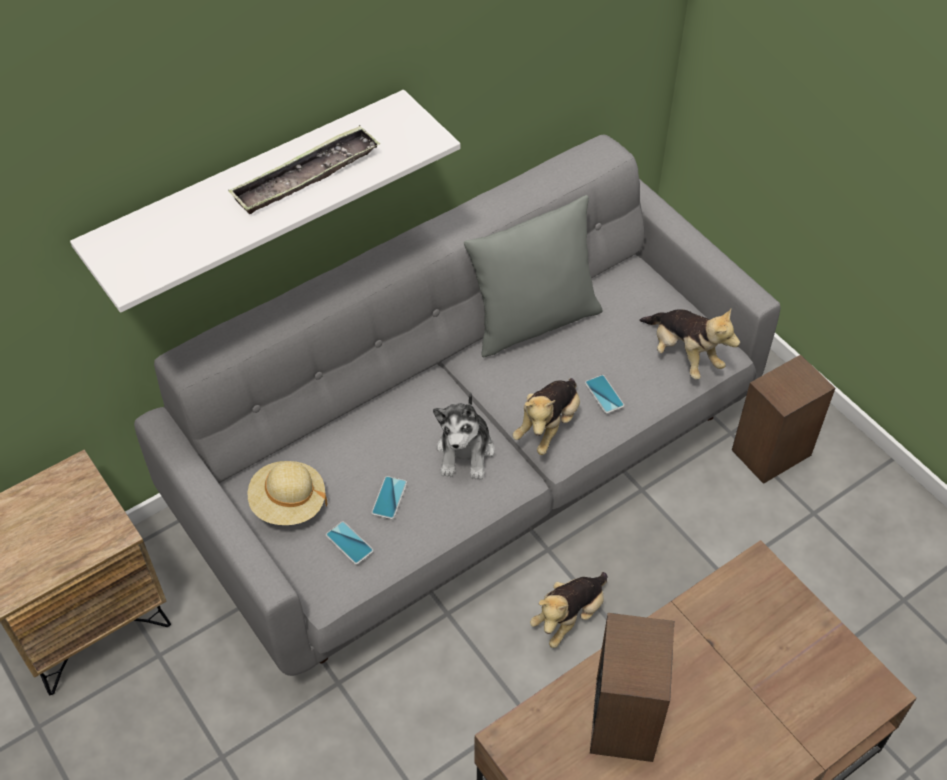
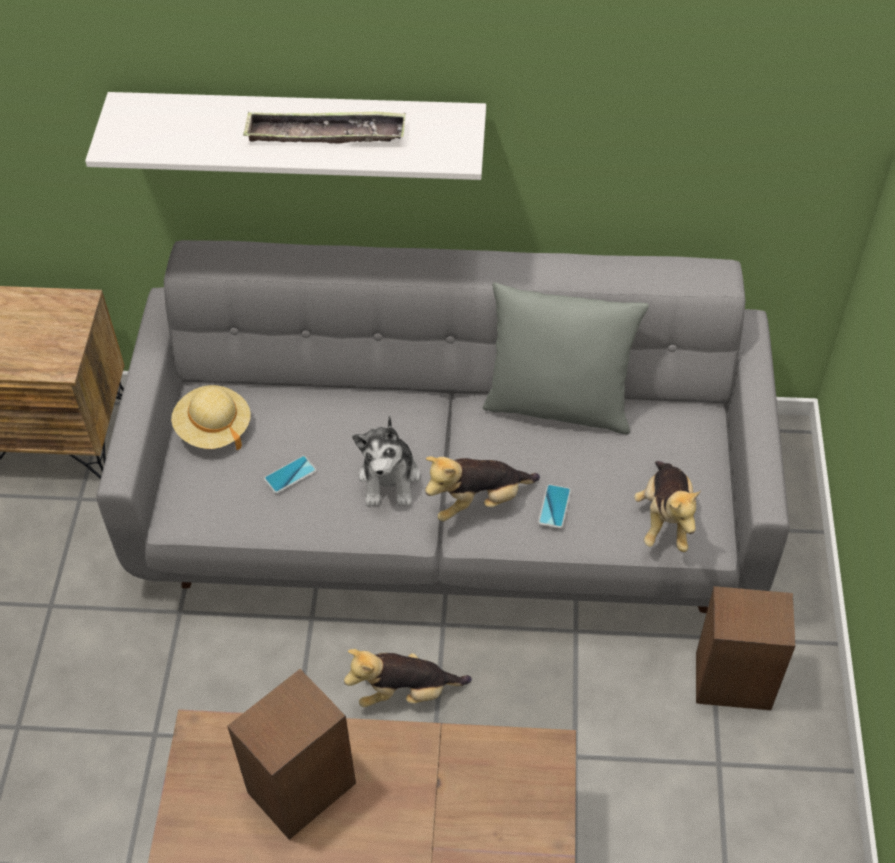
camera: 40 degrees right, 0 degrees up
(349, 543) = (226, 490): phone -> none
(465, 452) = (389, 478): plush toy -> plush toy turned 45 degrees counterclockwise

